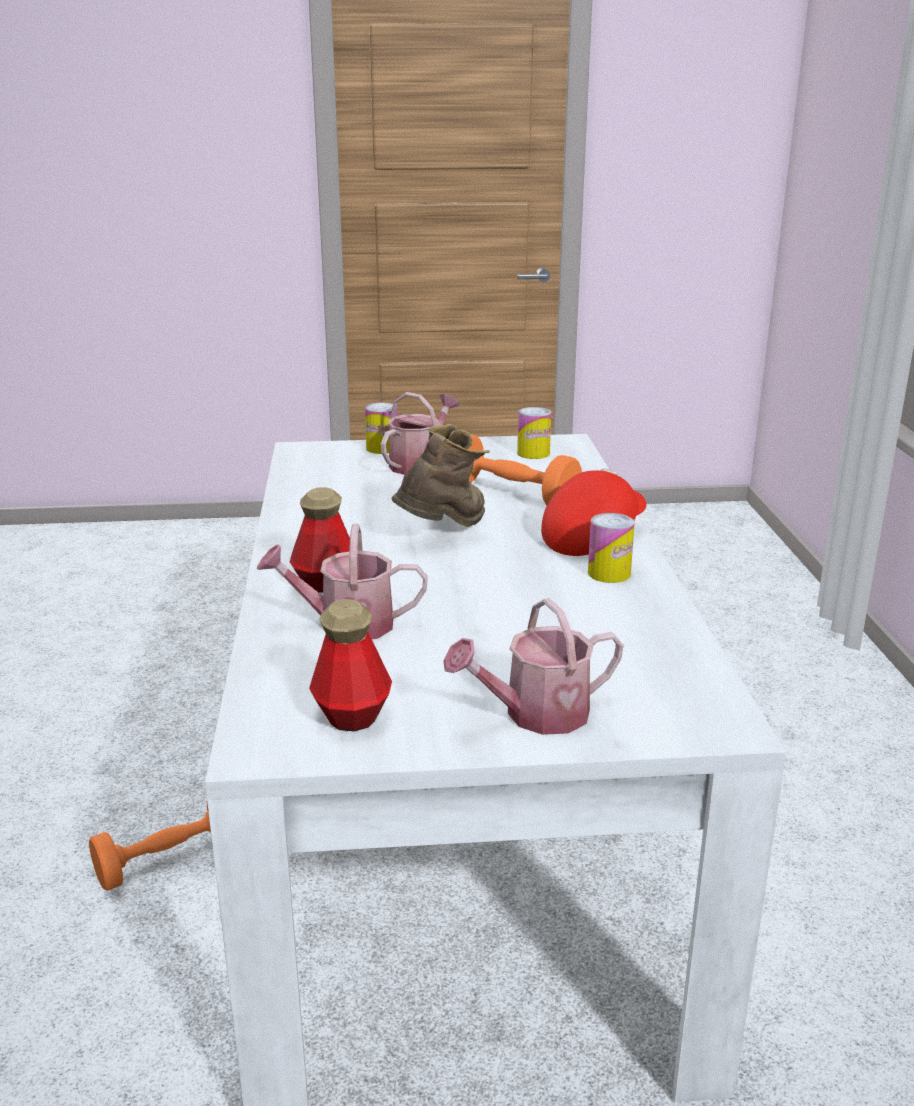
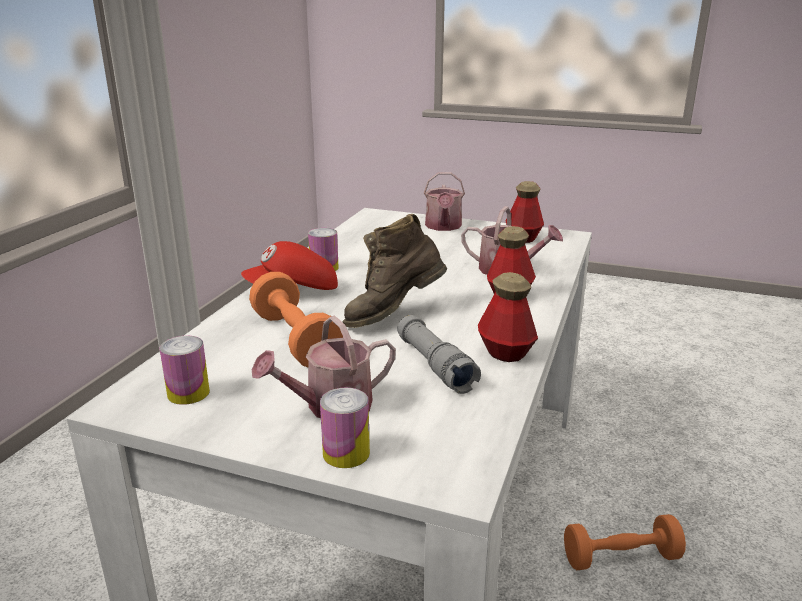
camera: 155 degrees left, 0 degrees up
(301, 519) = (505, 352): none -> bottle
(362, 499) = (434, 365): none -> grey flashlight
(536, 714) = (443, 227): watering can -> watering can turned 90 degrees clockwise

